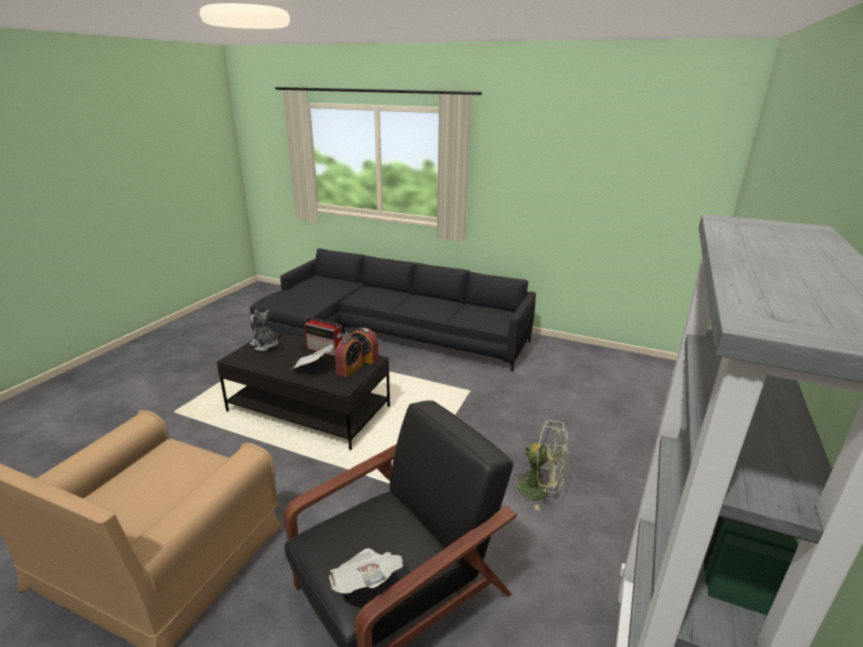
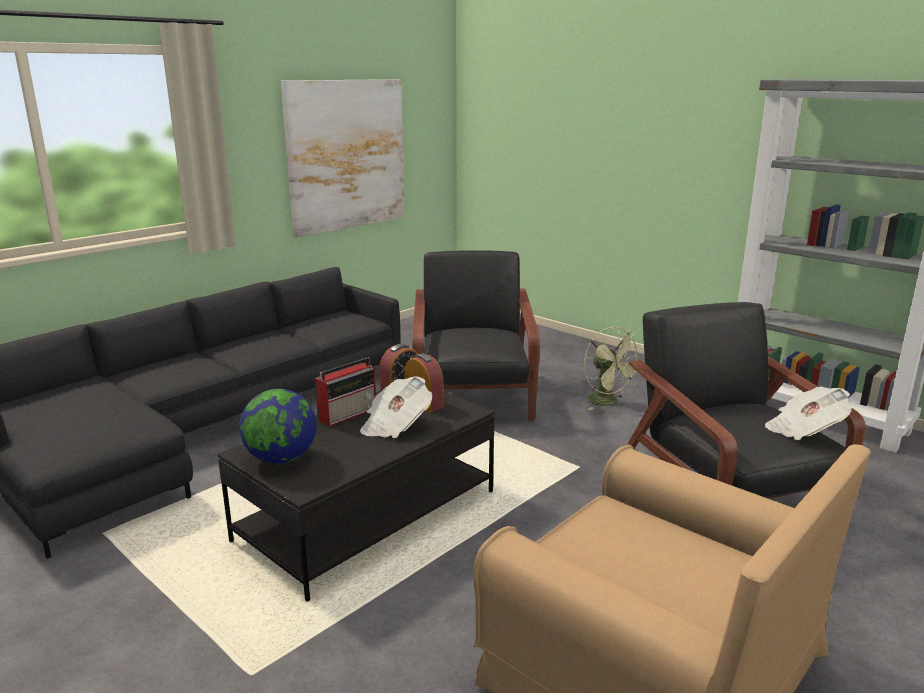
camera: 70 degrees left, 5 degrees down
(265, 345) = (281, 458): plush toy -> globe
(498, 412) = (473, 394): none -> black armchair
(540, 490) = (608, 403): green fan -> green fan turned 105 degrees clockwise
(583, 200) = (347, 155): none -> picture

